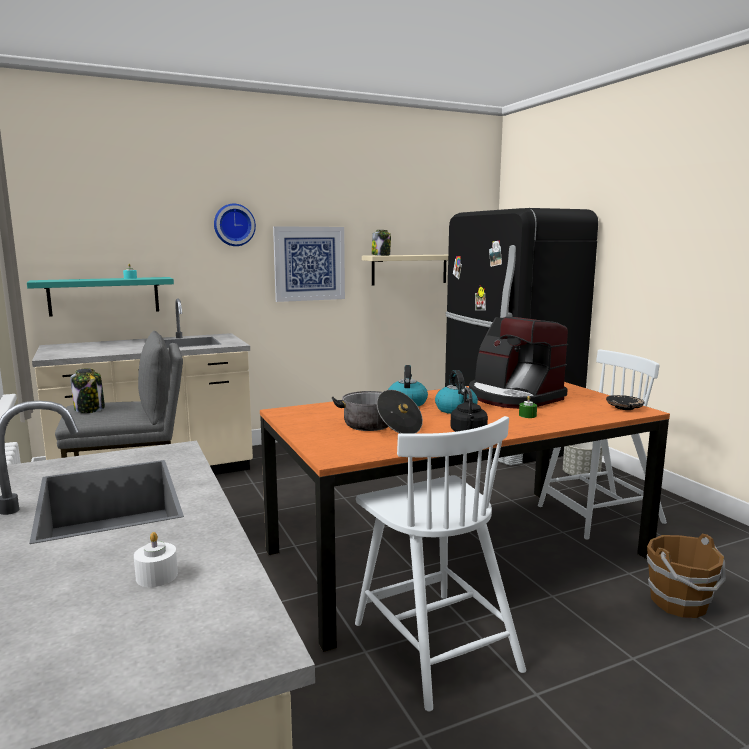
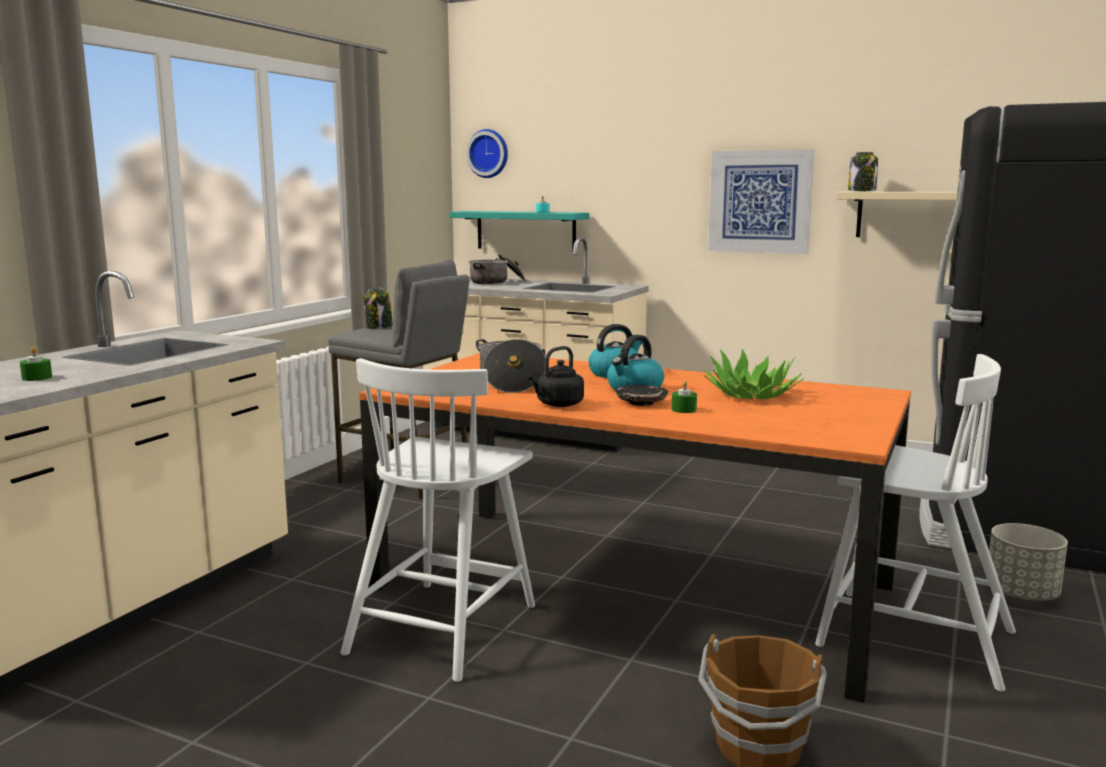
camera: 50 degrees right, 0 degrees up
(99, 346) = (497, 282): none -> cooking pot
(157, 576) = (37, 378): white candle -> green candle
(234, 225) = (664, 150): wall clock -> wall clock (489, 153)
(513, 397) = (751, 395): coffee machine -> potted plant
(624, 408) = (844, 435): black plate -> black plate (641, 403)

